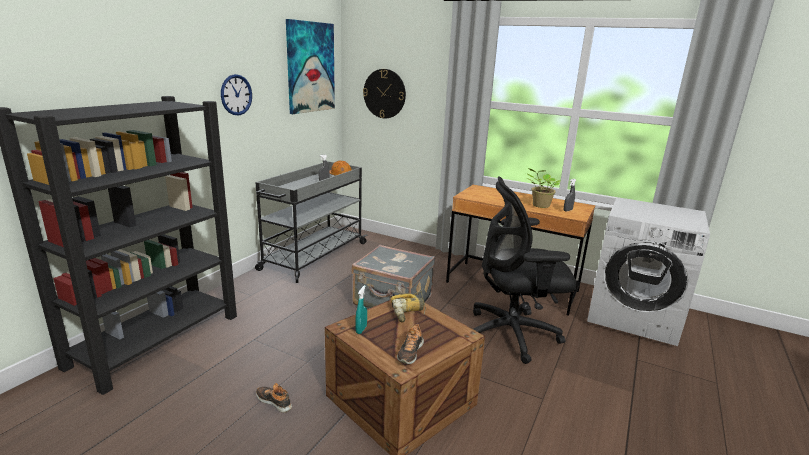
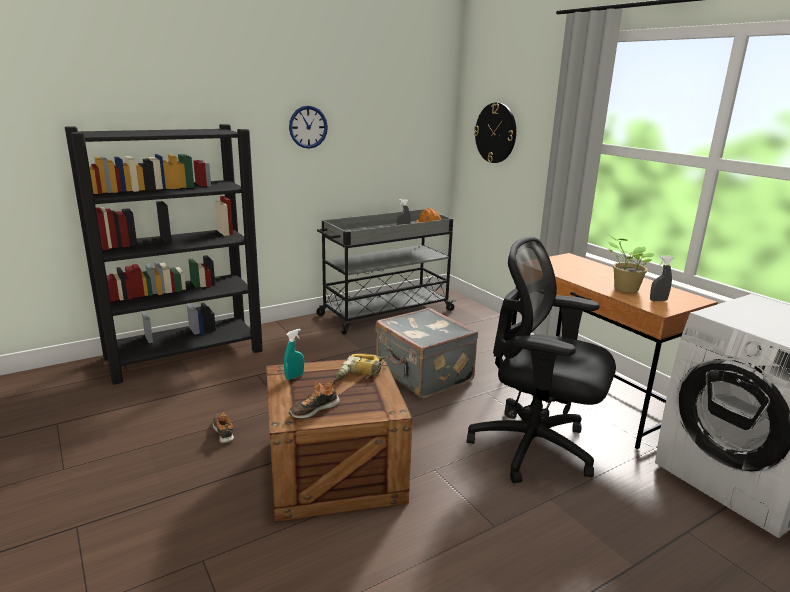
camera: 30 degrees right, 0 degrees up
(310, 67) = (410, 100): picture -> none

